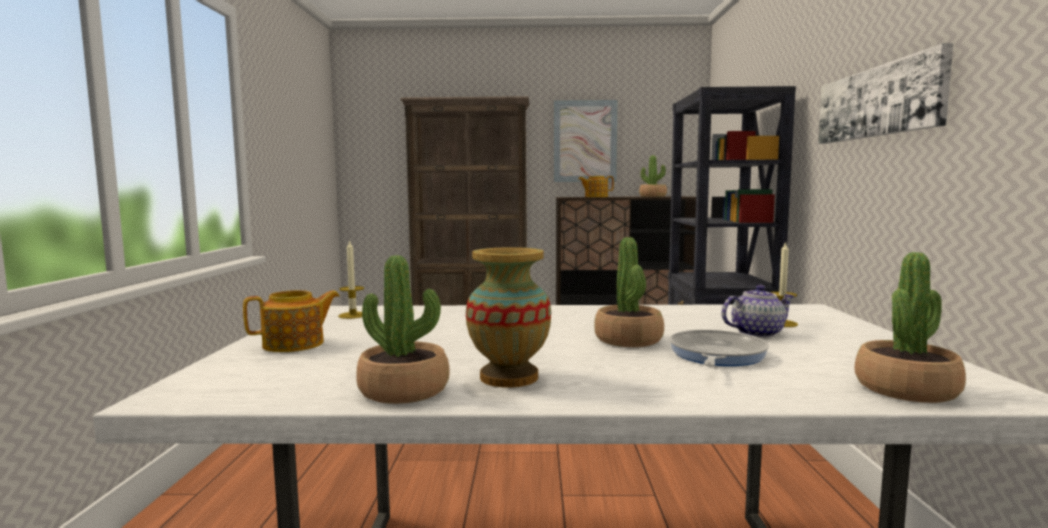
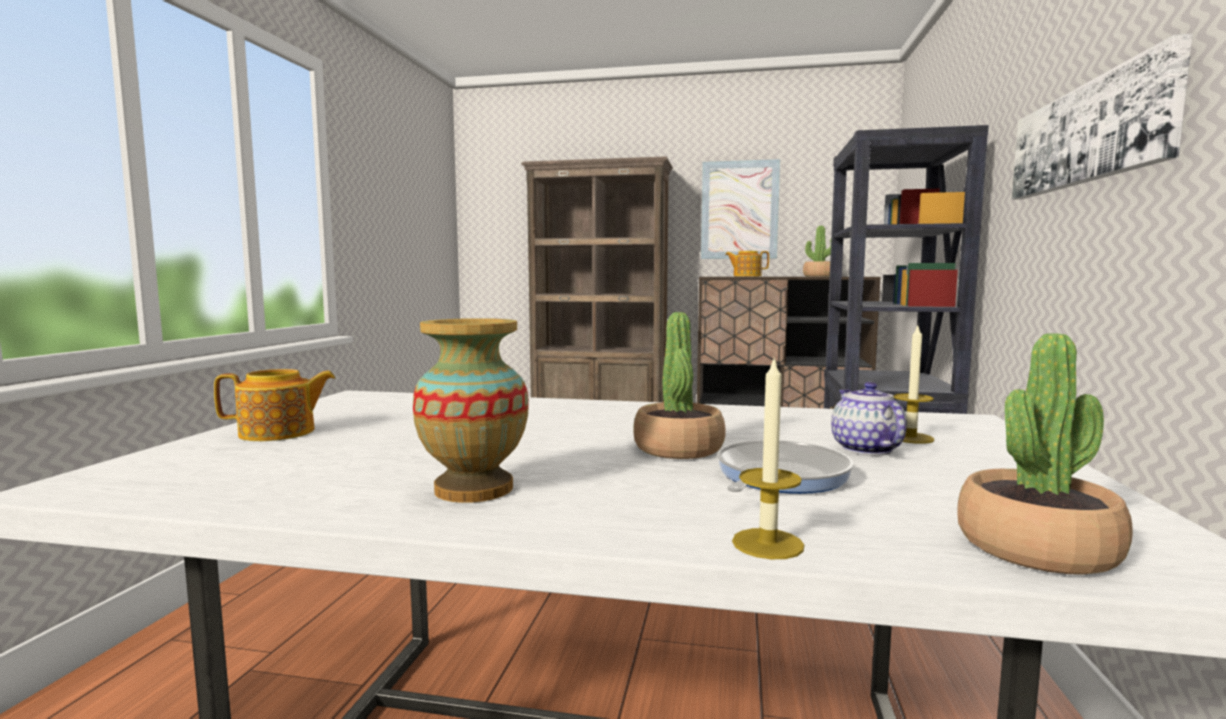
camera: 10 degrees right, 0 degrees up
(353, 315) = (382, 403): candle -> candle (767, 543)
(404, 390) = (329, 497): potted plant -> none
(757, 333) = (865, 449): teapot -> teapot turned 90 degrees counterclockwise

